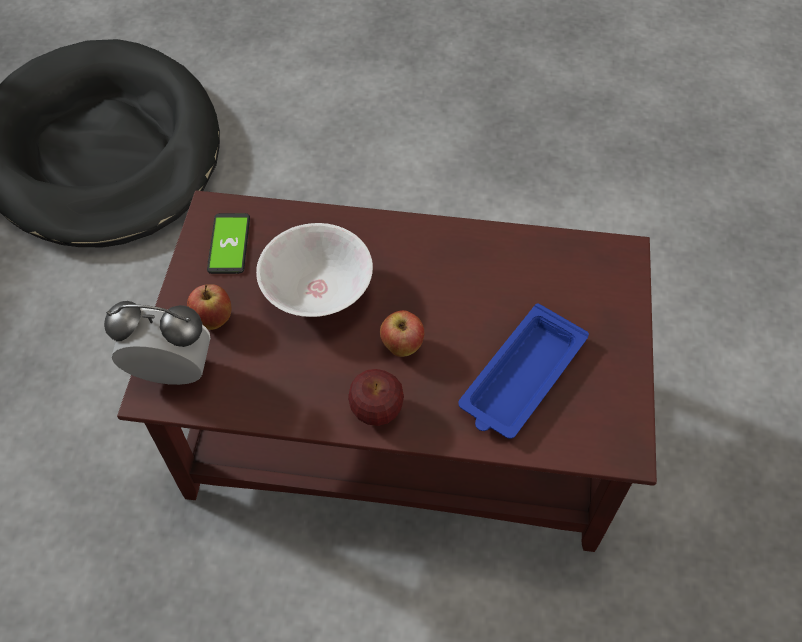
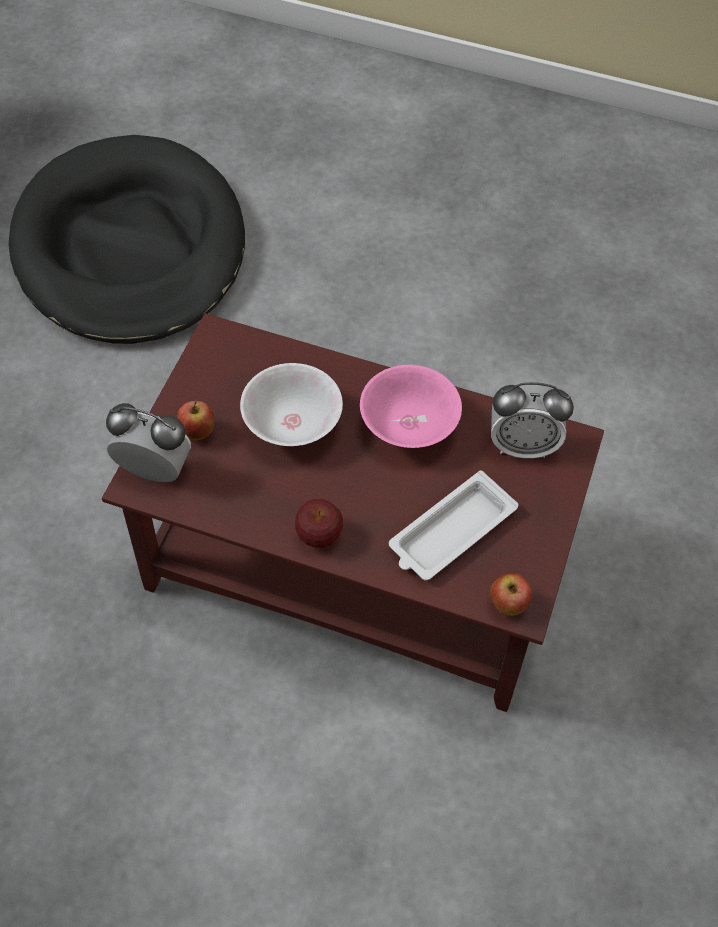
camera: 10 degrees right, 0 degrees up
(229, 244) = (224, 367): phone -> none
(402, 347) = (354, 486): apple -> apple (507, 605)
(445, 271) = (409, 427): none -> pink bowl
(521, 378) = (450, 532): blue tray -> white tray
(570, 268) = (522, 445): none -> alarm clock

